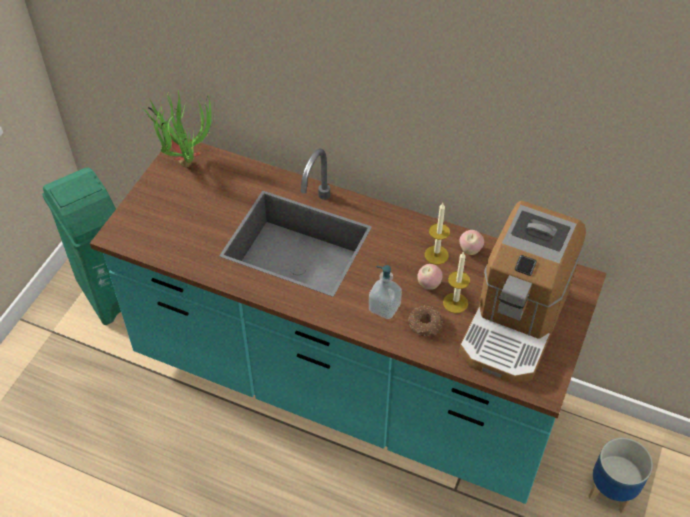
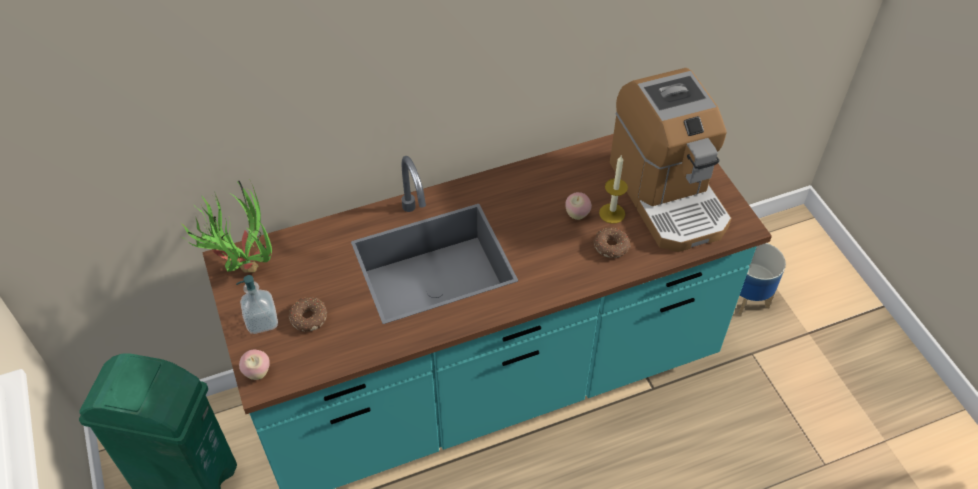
camera: 45 degrees left, 0 degrees up
(183, 218) = (309, 317): none -> donut
(384, 307) = (567, 258): soap dispenser -> soap dispenser (262, 321)
(436, 255) = (554, 188): candle -> none
(470, 250) = (573, 166): apple -> apple (257, 373)

